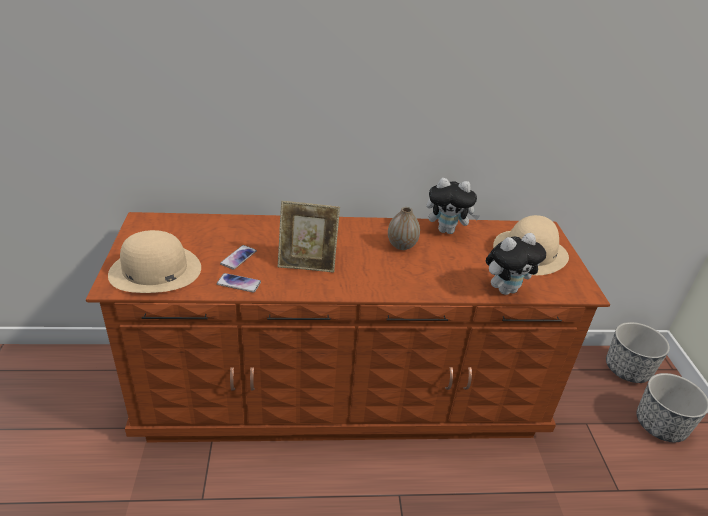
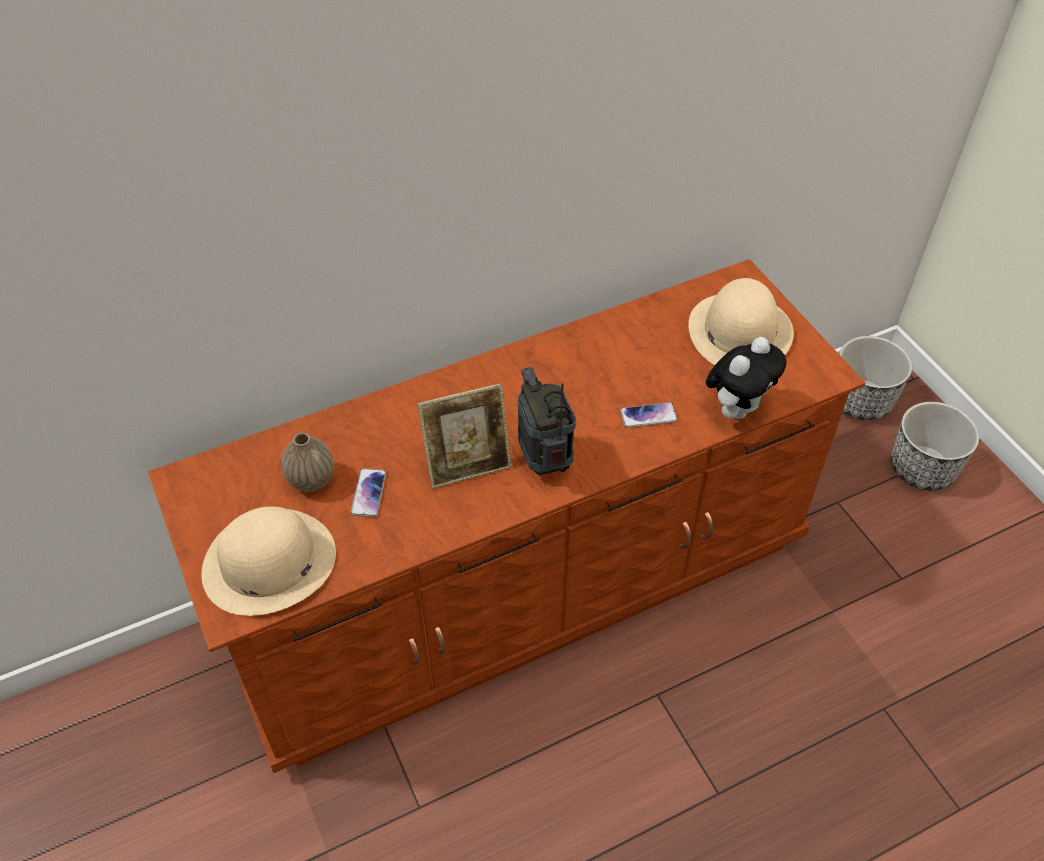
camera: 20 degrees left, 15 degrees up
(238, 283) = (398, 537): phone -> phone (648, 416)
(357, 276) = (545, 462): none -> radio
(401, 245) = (573, 383): vase -> vase (311, 480)
(447, 230) = (619, 331): plush toy -> none

